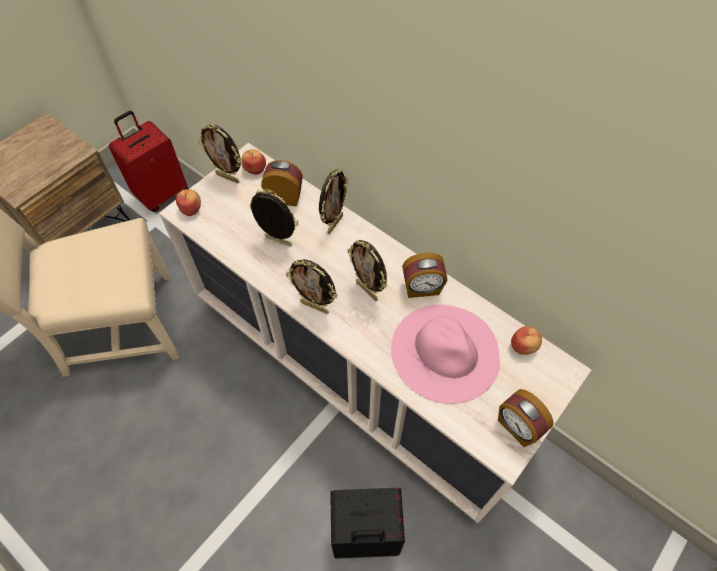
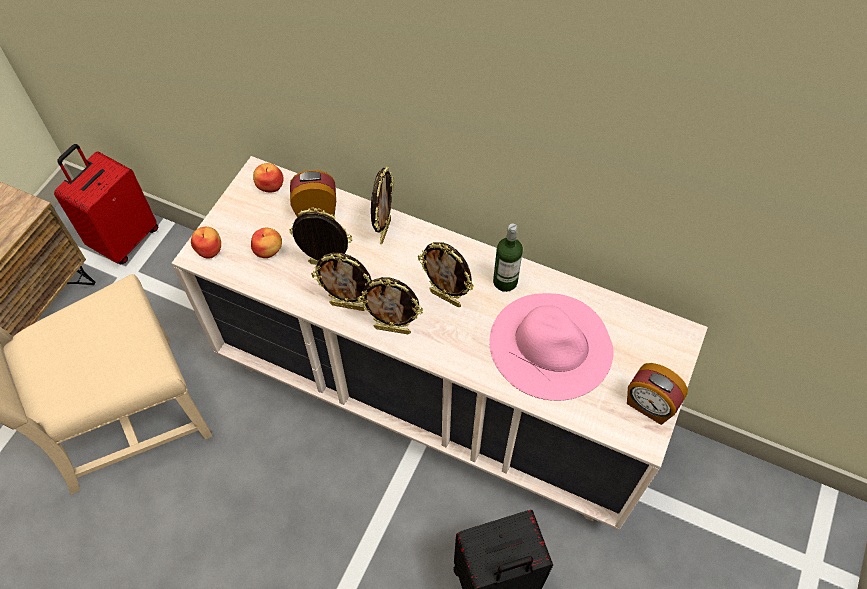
camera: 15 degrees left, 0 degrees up
(228, 177) = (241, 203): picture frame -> picture frame (348, 306)
(422, 288) = (505, 281): alarm clock -> bottle
(523, 346) = (631, 319): apple -> apple (269, 251)

